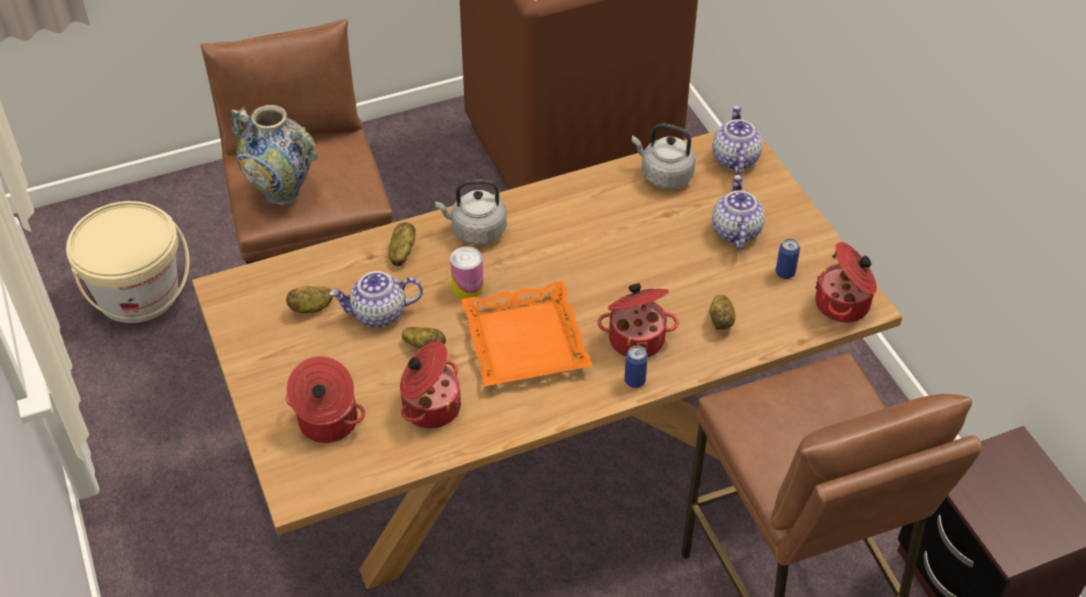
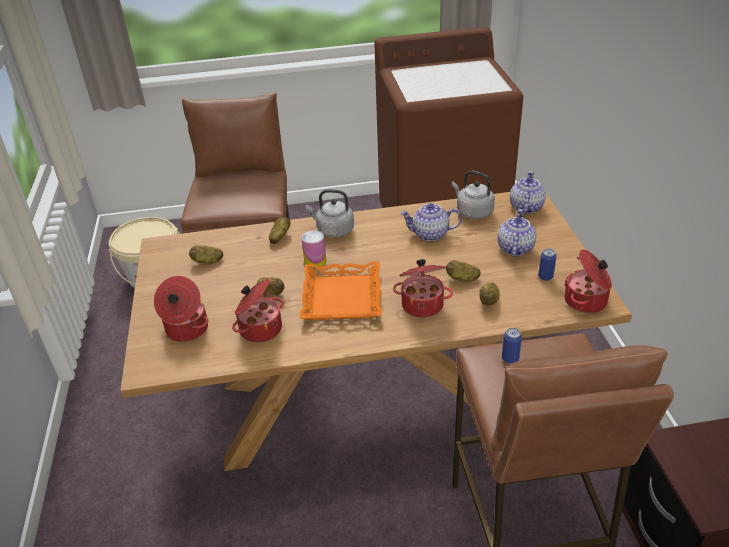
camera: 15 degrees right, 10 degrees down
(282, 193) = (217, 197): vase -> none
(378, 314) = (249, 270): teapot -> teapot (430, 234)
(635, 381) = (412, 331): can -> can (510, 358)
(678, 291) = (462, 279): none -> potato

